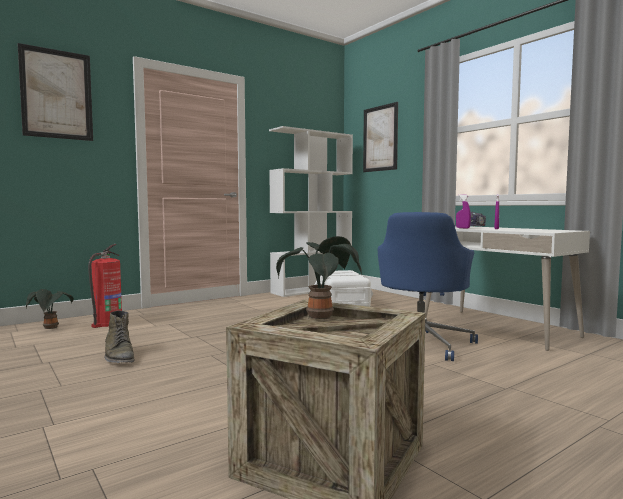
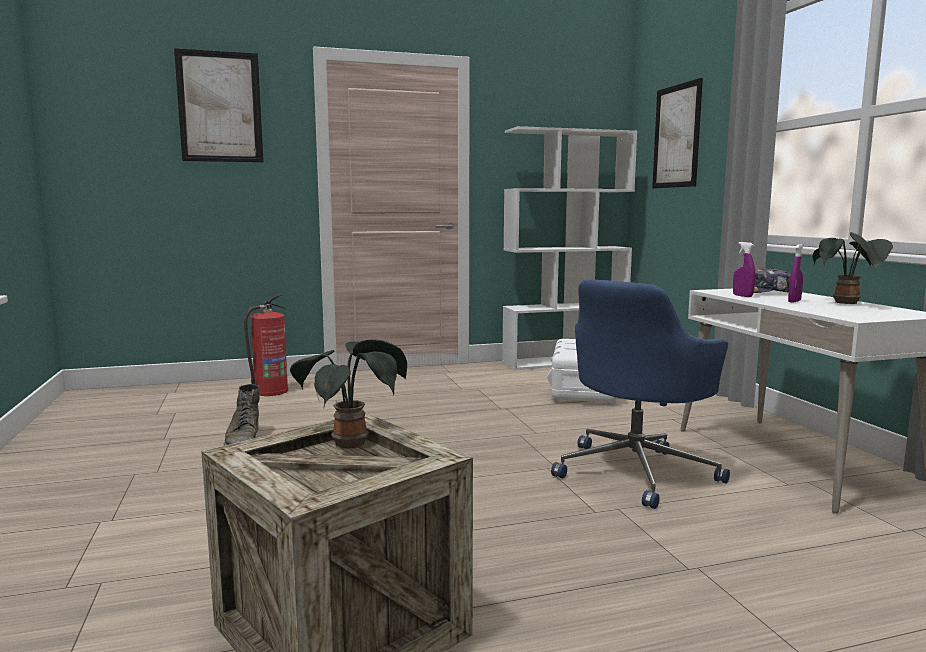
camera: 20 degrees right, 5 degrees up
(51, 328) = (208, 392): potted plant -> potted plant (848, 304)

